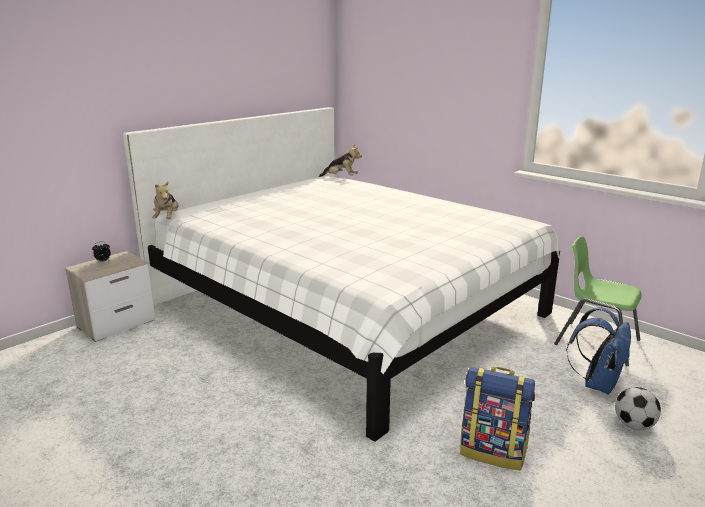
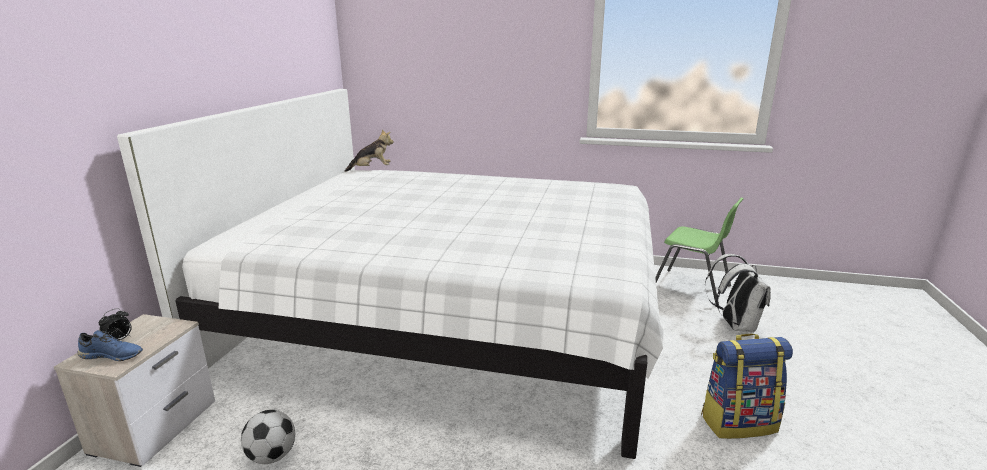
camera: 30 degrees left, 0 degrees up
(93, 269) = (113, 355): none -> blue shoe
(167, 219) = (211, 253): plush toy -> none
(595, 342) = (692, 288): green chair -> green chair turned 150 degrees counterclockwise
(597, 383) = (734, 325): blue backpack -> white backpack
(633, 425) = (797, 354): football -> football (271, 457)

